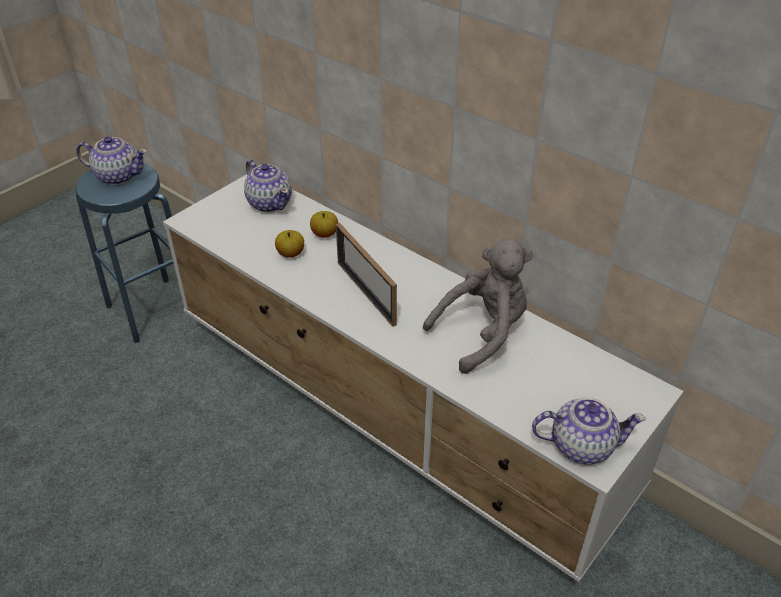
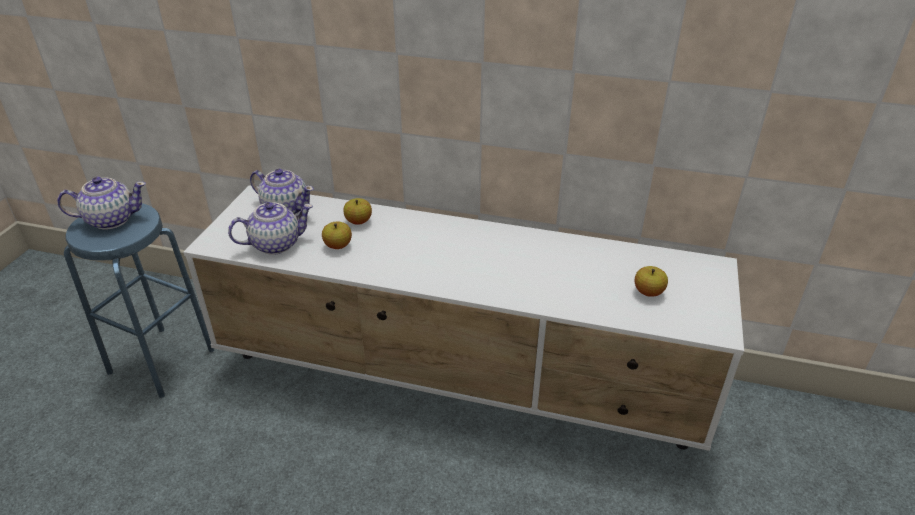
camera: 25 degrees left, 5 degrees down
(366, 293) = (433, 258): picture frame -> none
(482, 333) = (556, 262): grey plush toy -> none
(553, 396) = (648, 292): none -> apple
(582, 445) = (699, 321): teapot -> teapot (276, 244)

